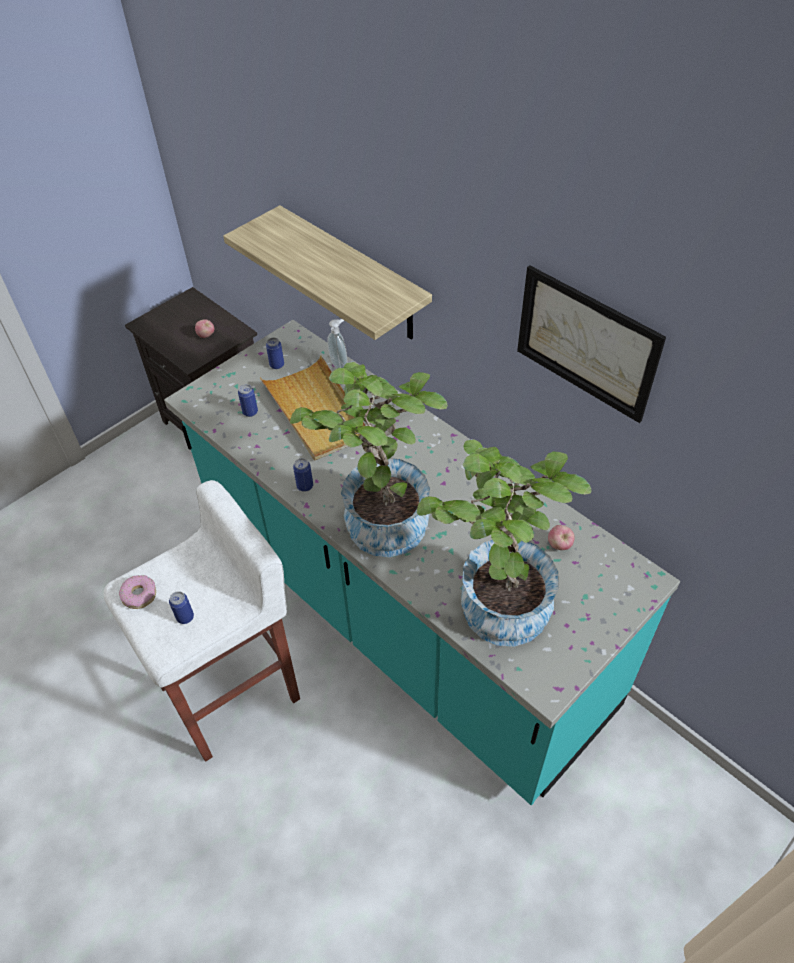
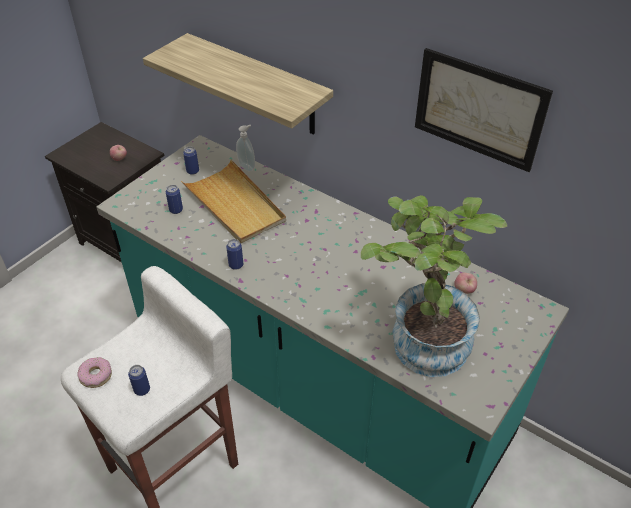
camera: 10 degrees left, 5 degrees down
(379, 516) = (306, 283): potted plant -> none

